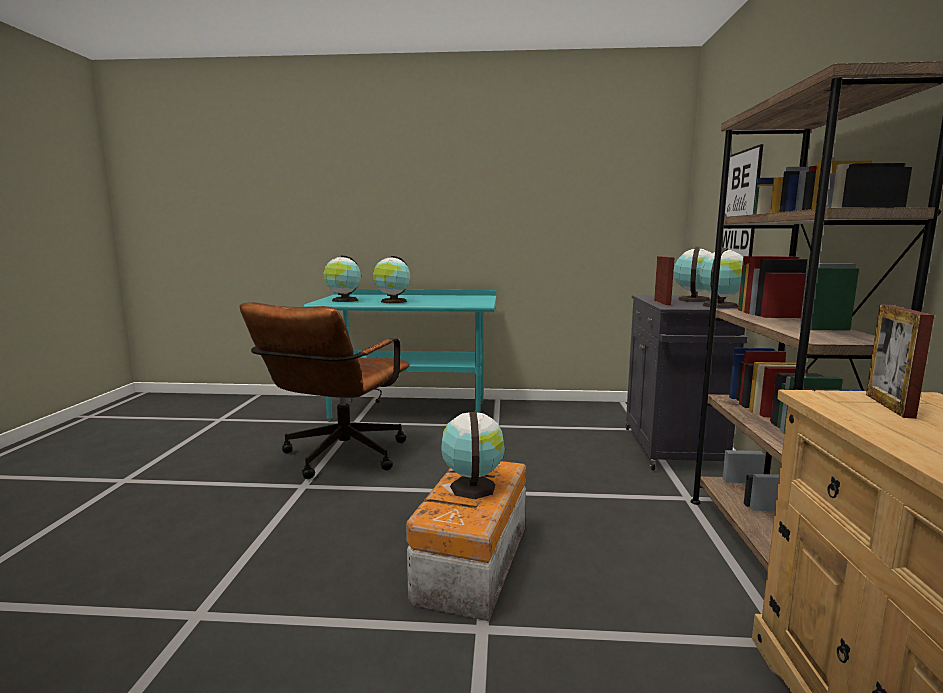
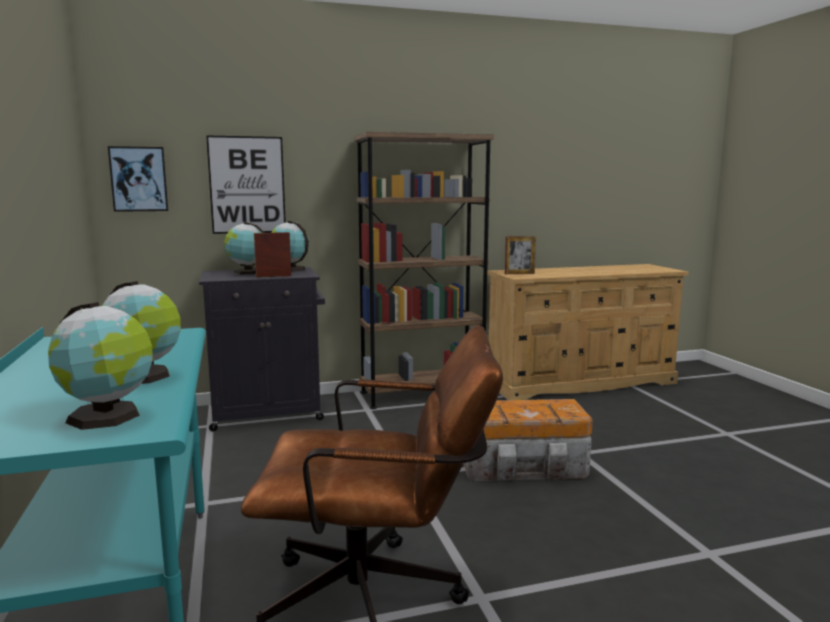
camera: 110 degrees left, 0 degrees up
(472, 486) = (522, 408): globe -> none
(700, 206) = (139, 179): none -> picture

